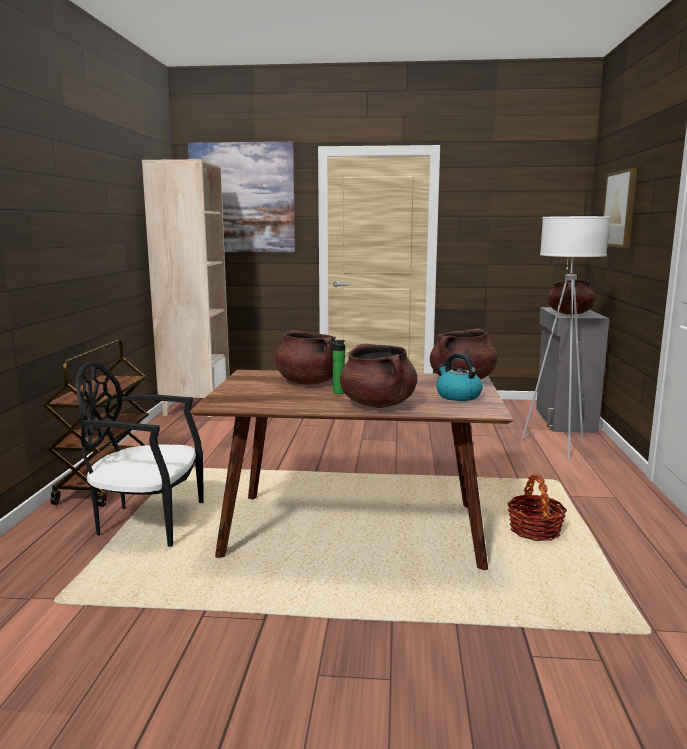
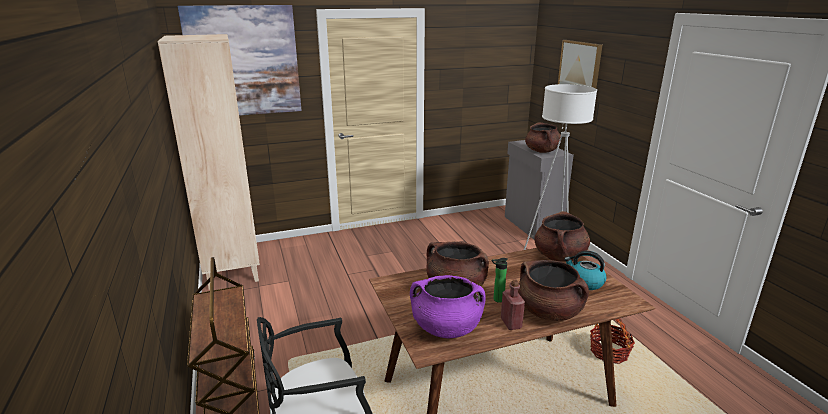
camera: 25 degrees left, 10 degrees up
(255, 398) = (446, 328): none -> purple cooking pot
(323, 404) = (511, 323): none -> red bottle

